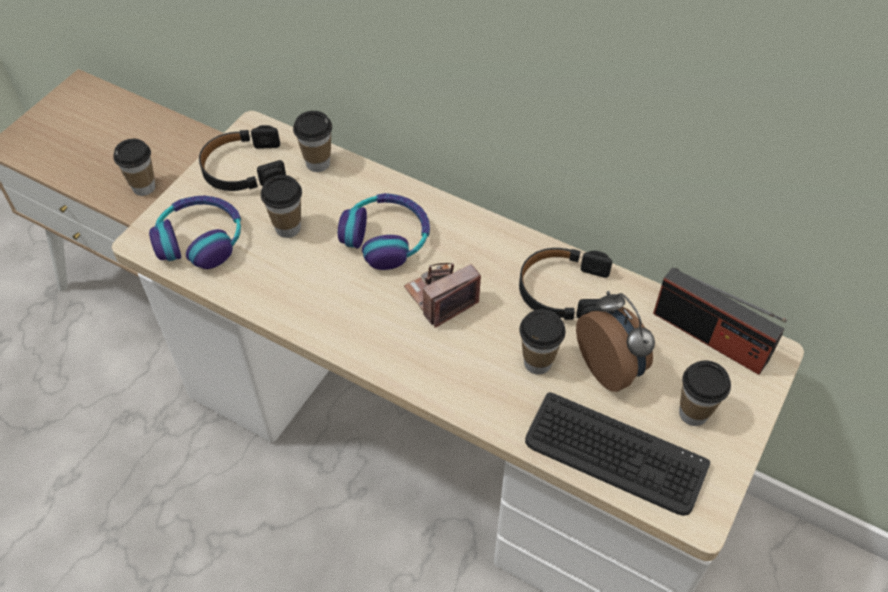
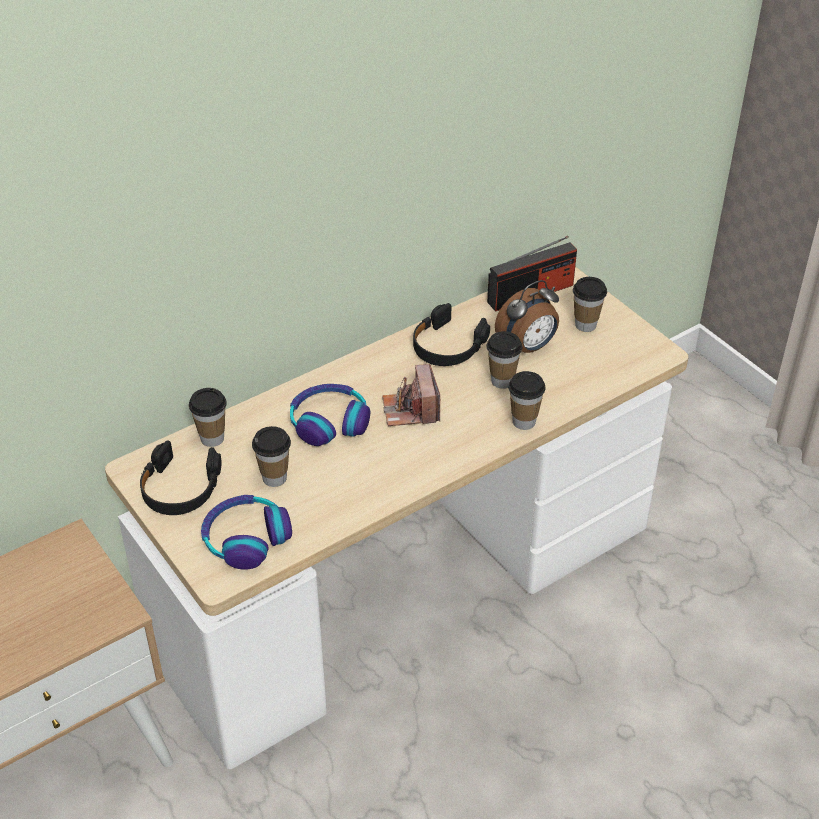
camera: 65 degrees left, 10 degrees down
(144, 187) = (95, 602): cup -> cup (524, 421)
(611, 367) = (527, 347): alarm clock -> alarm clock turned 150 degrees clockwise
(614, 455) = (597, 372): keyboard -> none

